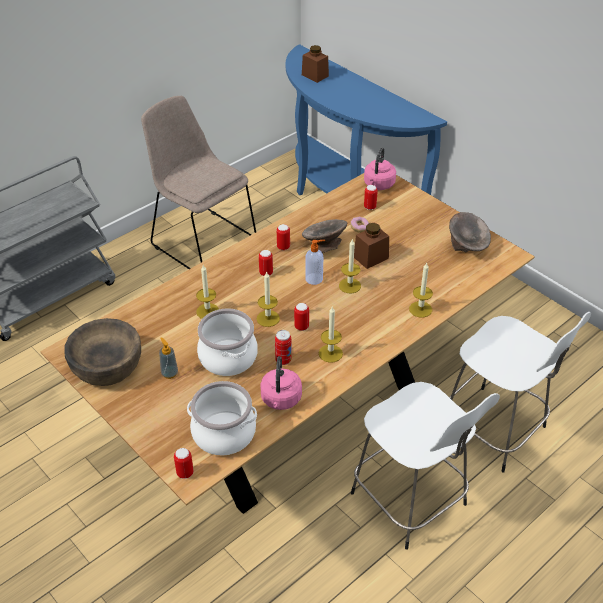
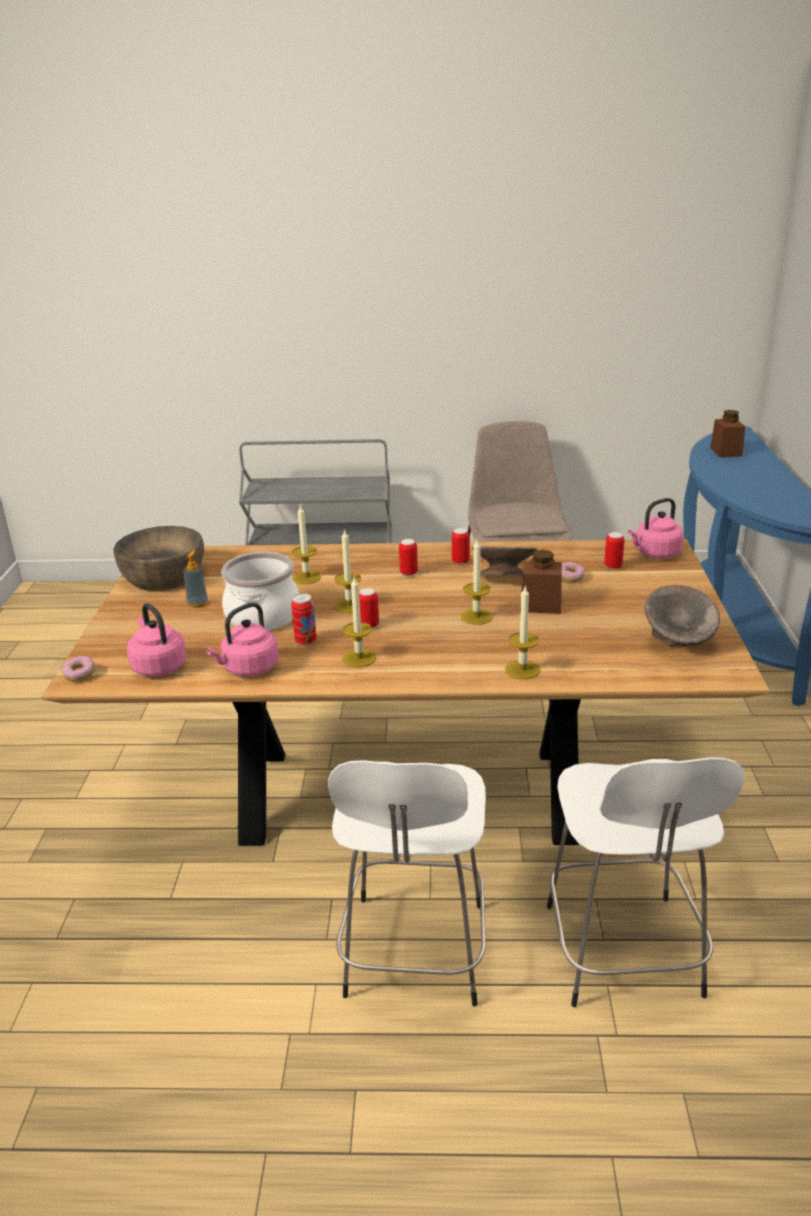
camera: 45 degrees right, 15 degrees down
(185, 473) = (80, 675): can -> donut
(223, 434) = (158, 666): cooking pot -> pink kettle
(314, 279) = (449, 596): soap dispenser -> none

